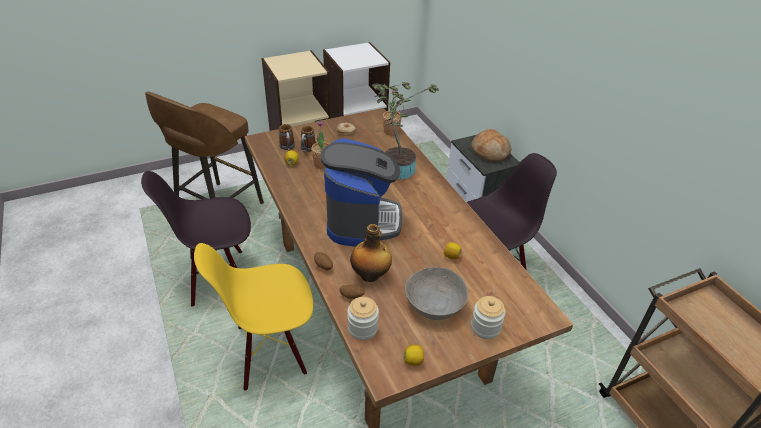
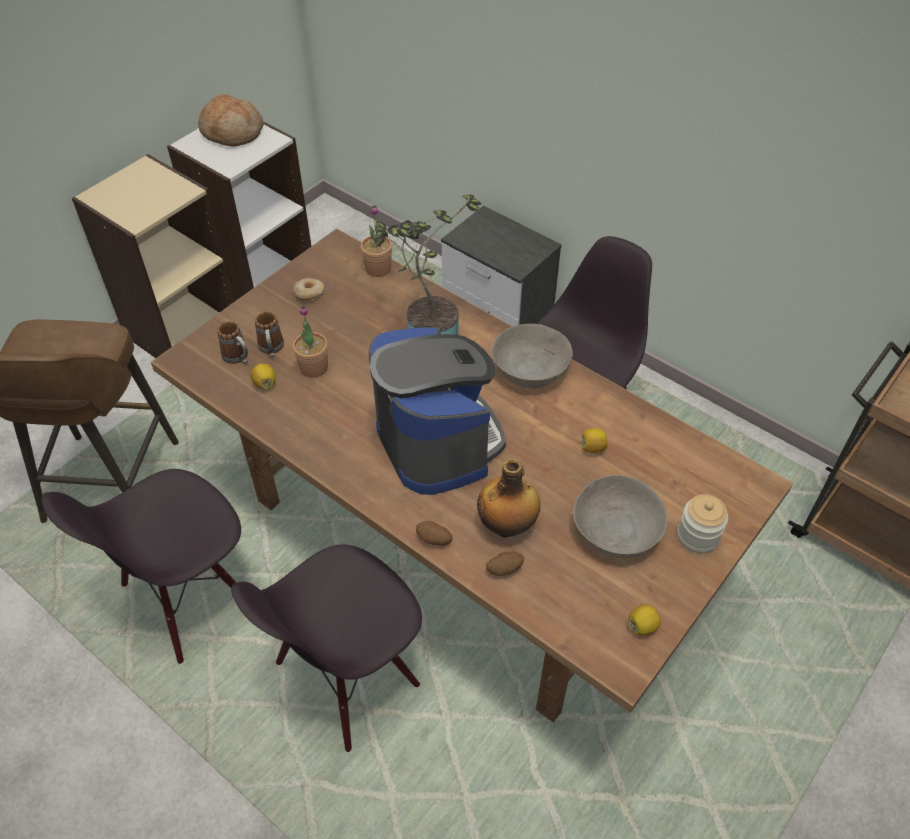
camera: 25 degrees left, 10 degrees up
(270, 352) = (347, 677): yellow chair -> black chair
(362, 328) = (550, 611): jar -> none
(442, 204) = (530, 369): none -> grey bowl
(490, 152) = (507, 239): bread -> bread (232, 132)

